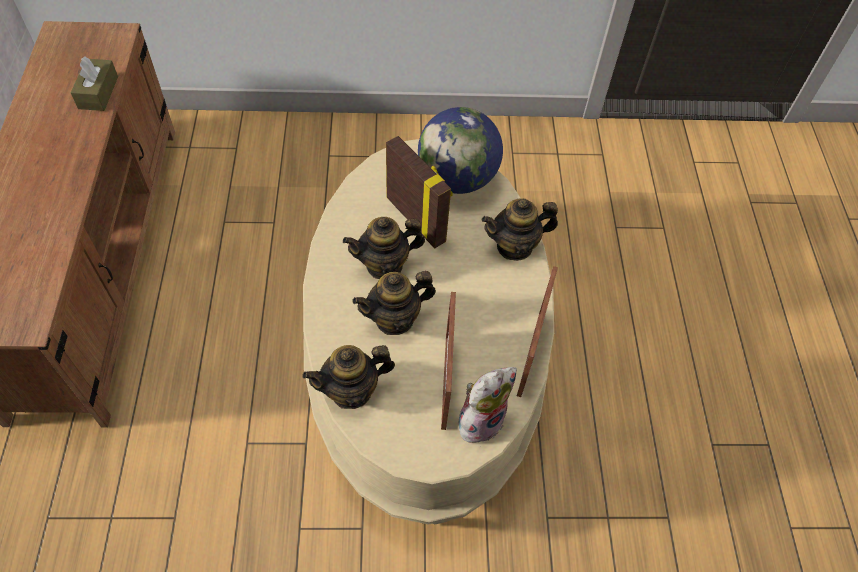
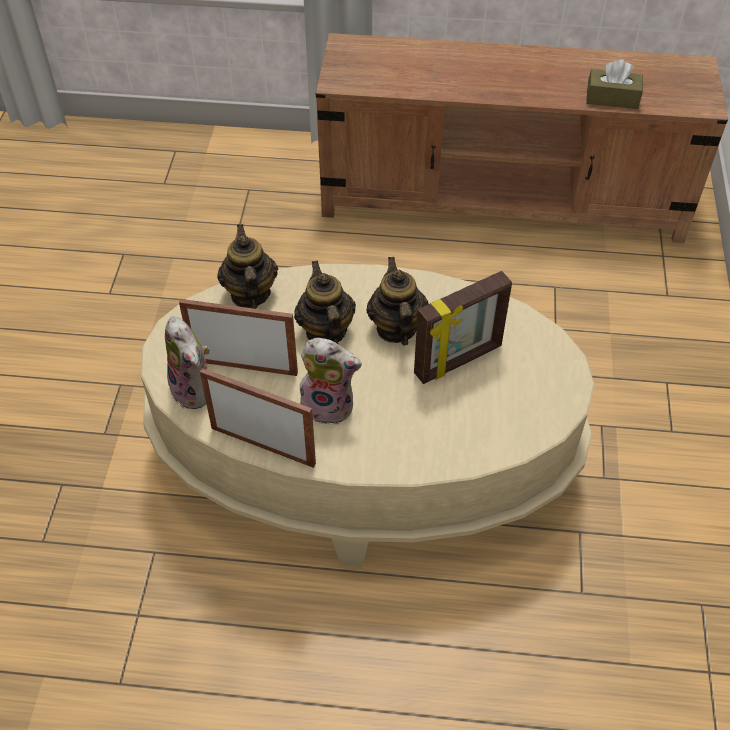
camera: 100 degrees right, 5 degrees down
(457, 179) = (522, 407): globe -> none
(478, 307) = (329, 405): none -> plush toy
(515, 246) = (412, 453): teapot -> none

